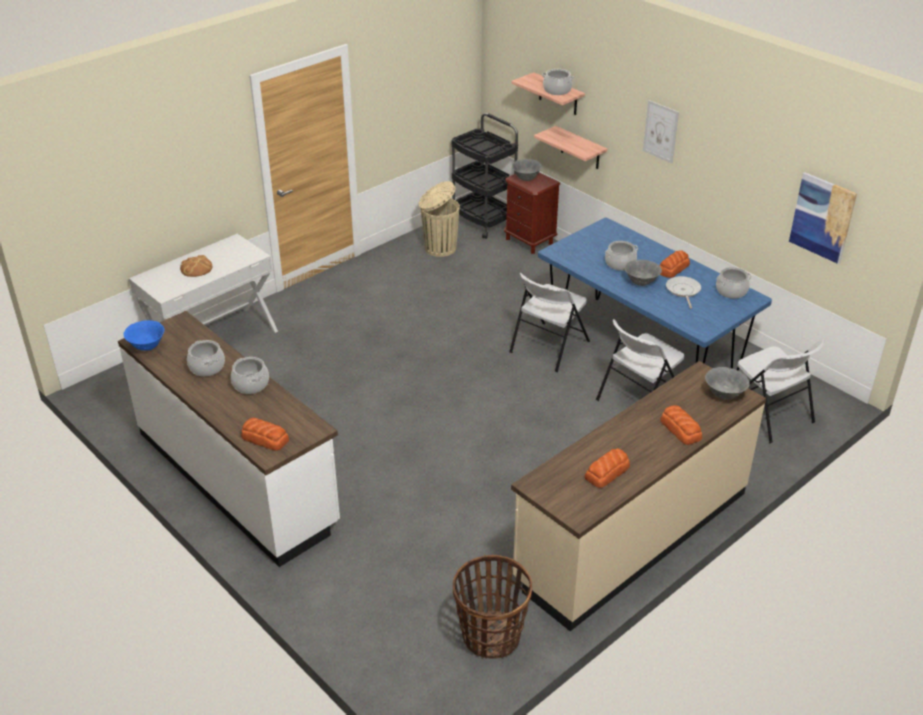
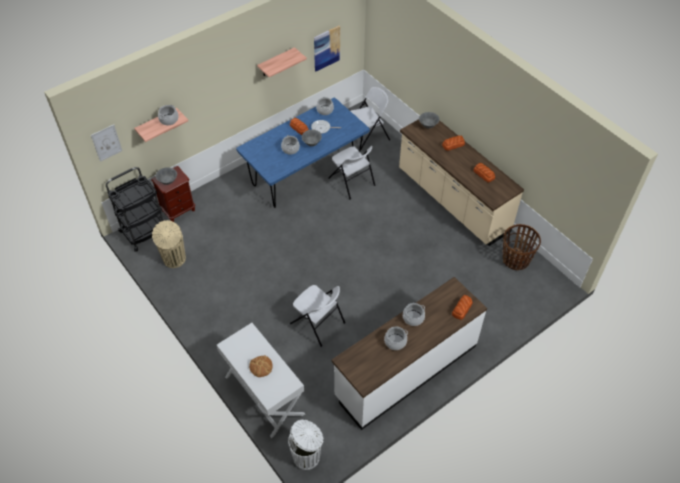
camera: 85 degrees left, 15 degrees up
(111, 386) = (307, 456): none -> white trash can
(147, 347) = (371, 377): blue bowl -> none
(549, 346) = (298, 213): white chair -> white chair (317, 323)
(580, 148) = (183, 137): shelf -> shelf (276, 62)
(660, 131) = (232, 84): picture -> picture (106, 143)

